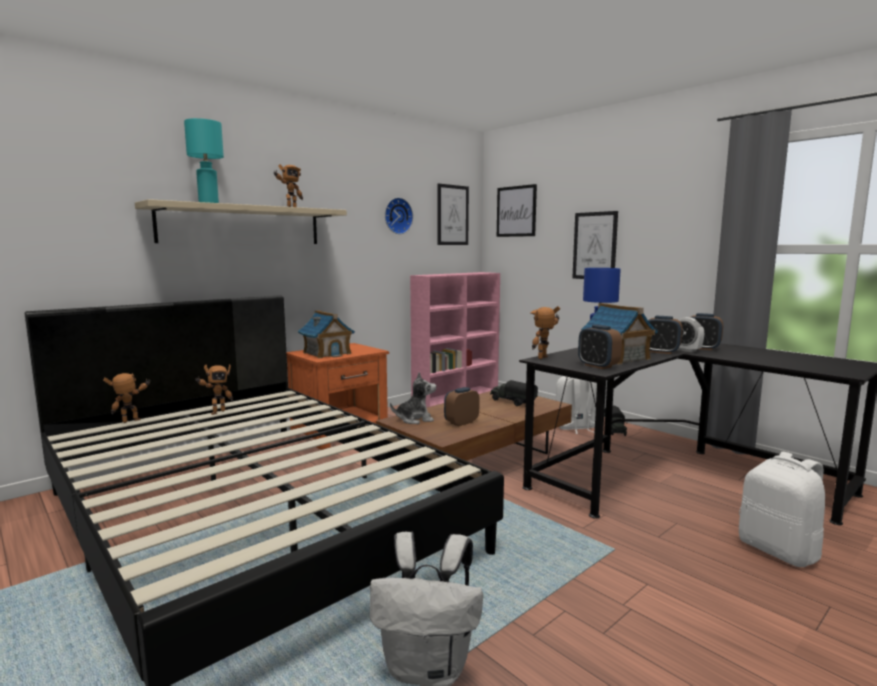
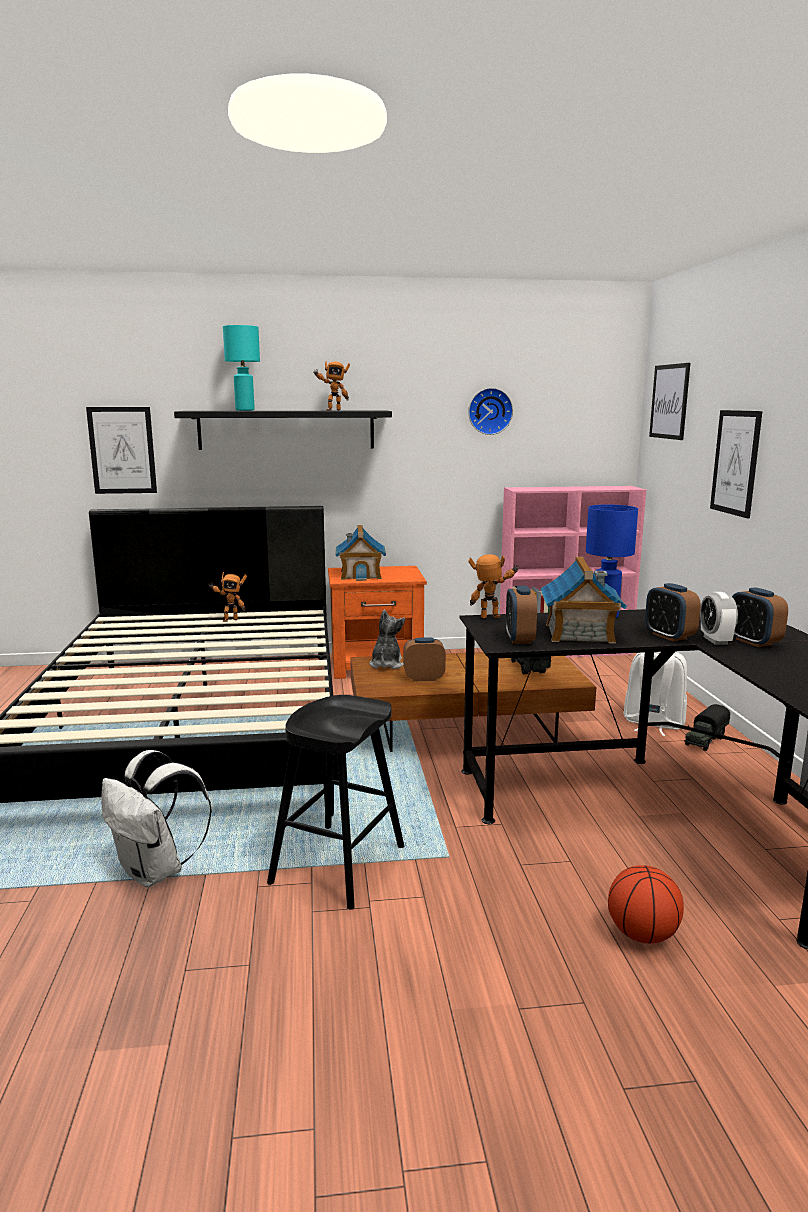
camera: 35 degrees right, 5 degrees up
(132, 421) = (162, 616): toy robot -> none
(242, 225) = (286, 429): beige shelf -> black shelf
(415, 419) = (386, 664): plush toy -> plush toy turned 105 degrees counterclockwise
(452, 215) = (584, 406): picture -> picture (122, 450)
(559, 588) = (338, 865): none -> black stool
(779, 551) = (642, 934): white backpack -> basketball

